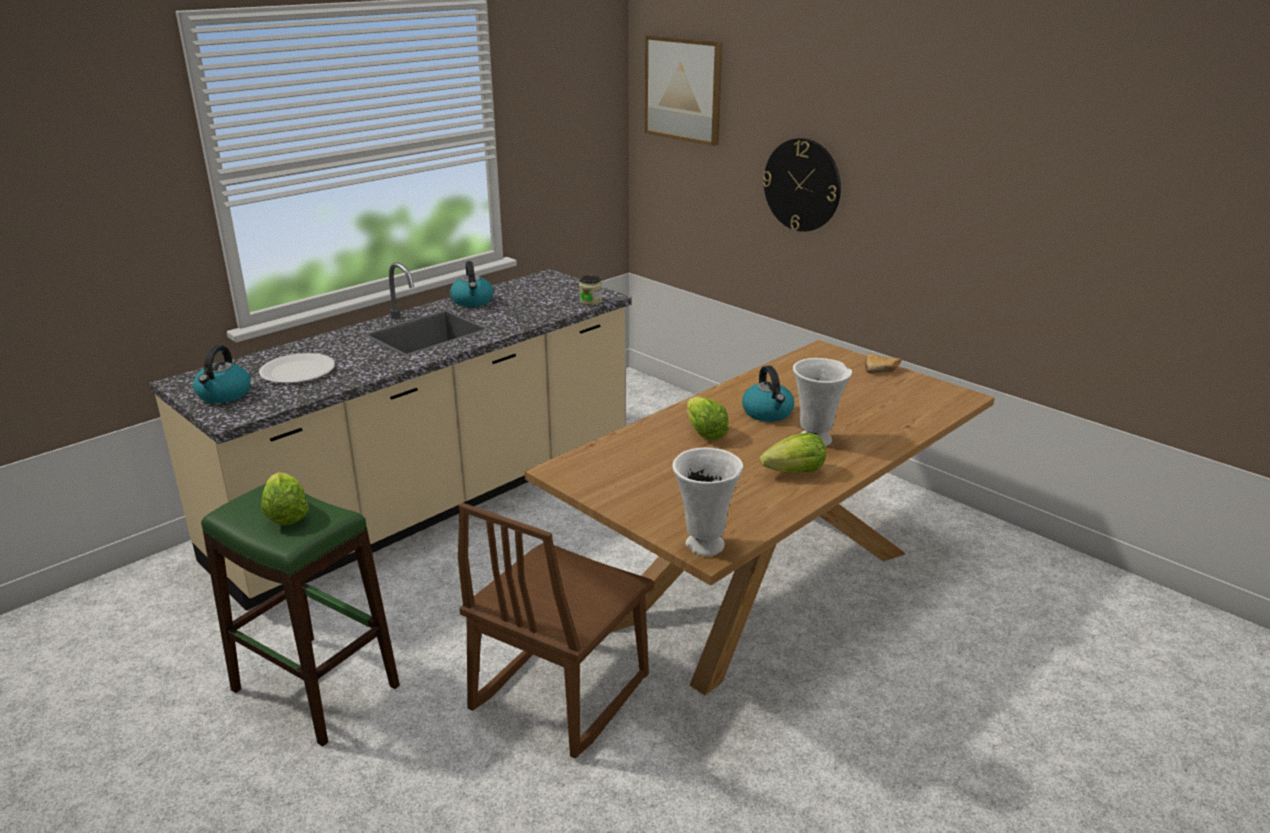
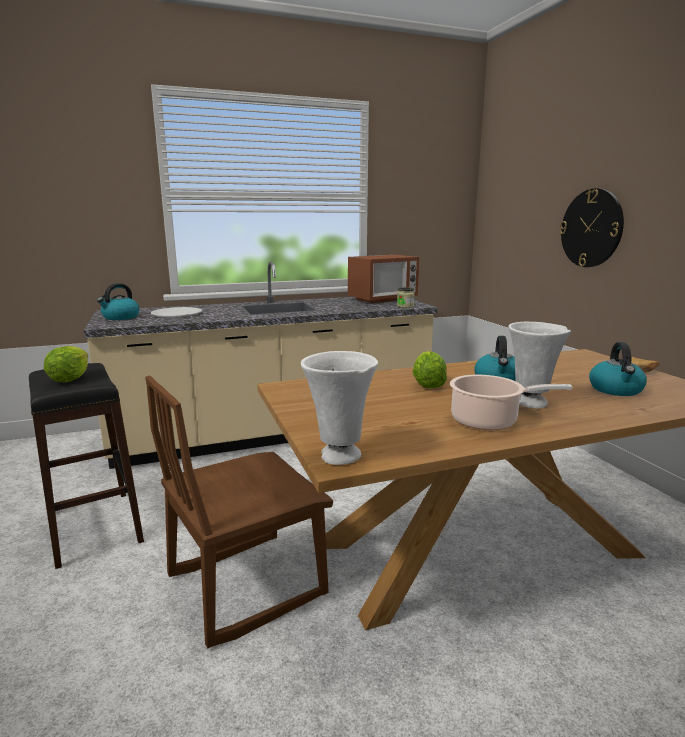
camera: 25 degrees right, 10 degrees down
(314, 688) = (94, 527): green stool -> black stool
(472, 301) = (326, 300): kettle -> kettle (616, 390)
(545, 287) = (382, 299): none -> microwave
(684, 89) = (511, 172): picture -> none
(795, 472) = (488, 421): lettuce -> cooking pot

